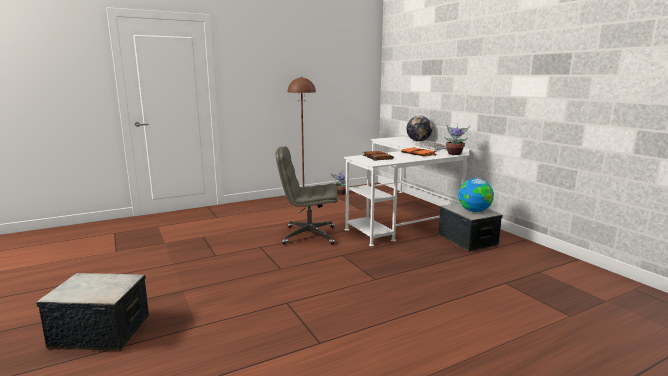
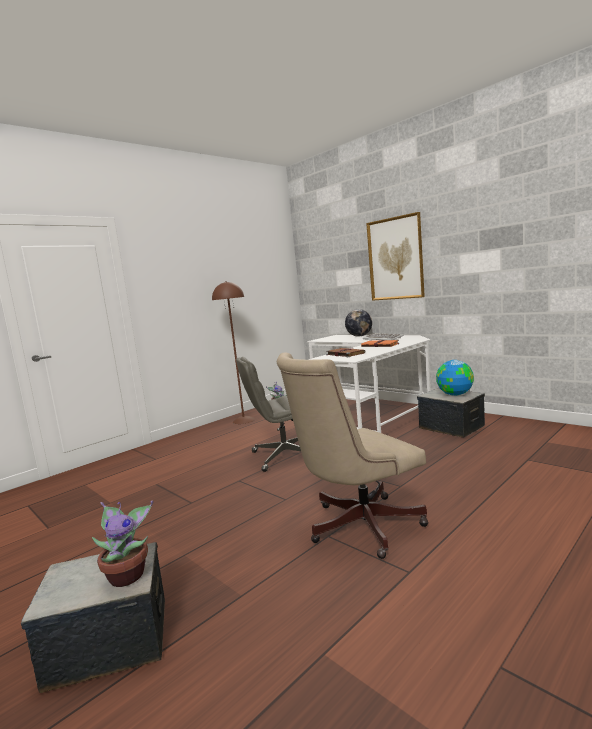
camera: 15 degrees left, 5 degrees down
(313, 301) = (357, 527): none -> beige office chair
(454, 153) = (415, 340): potted plant -> potted plant (128, 575)
(459, 72) = (395, 258): none -> picture

